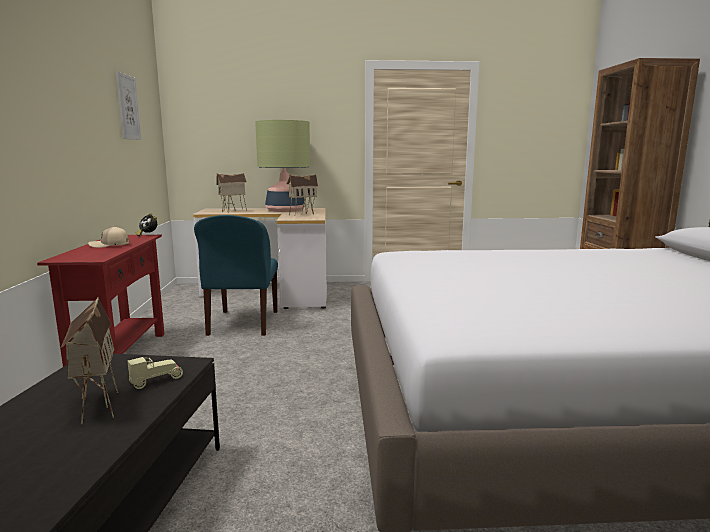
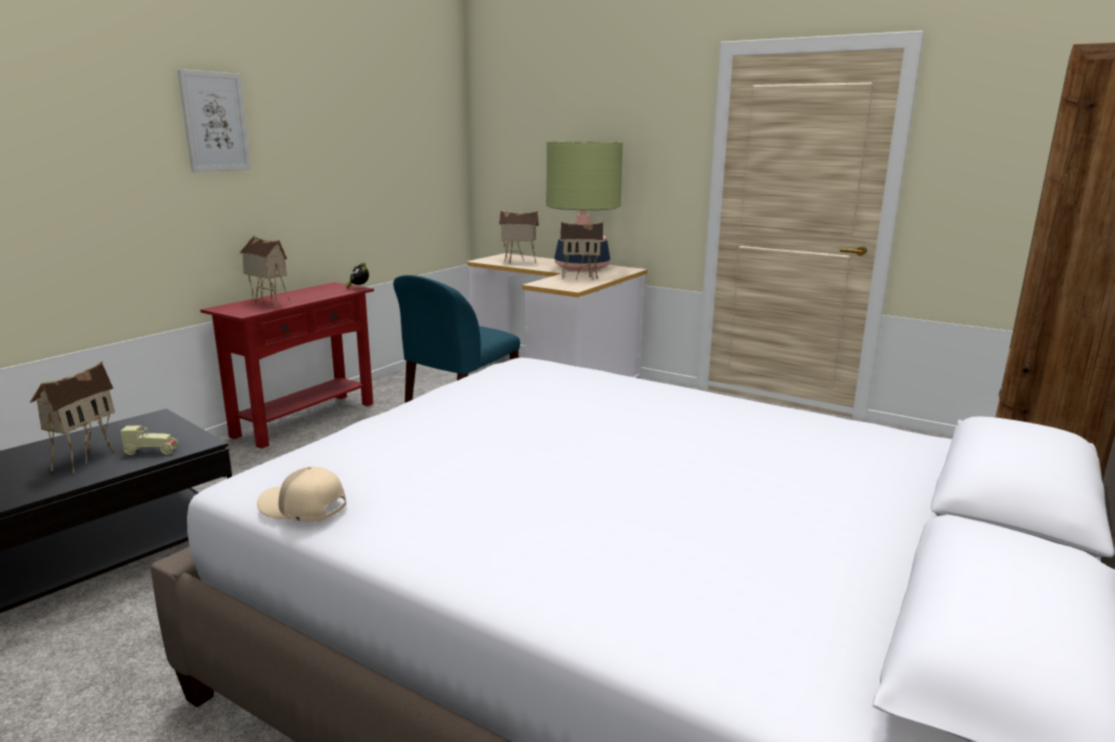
camera: 35 degrees right, 5 degrees up
(96, 251) = (268, 303): none -> toy house
(110, 245) = (296, 297): beige cap -> beige cap (302, 508)
(128, 107) = (389, 129): picture -> picture (215, 122)

